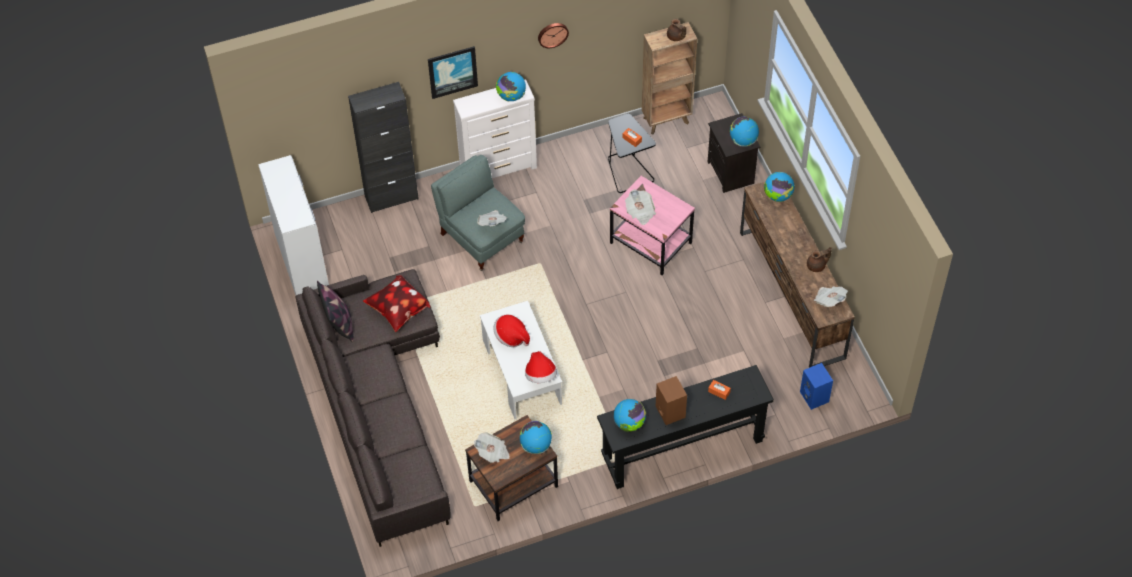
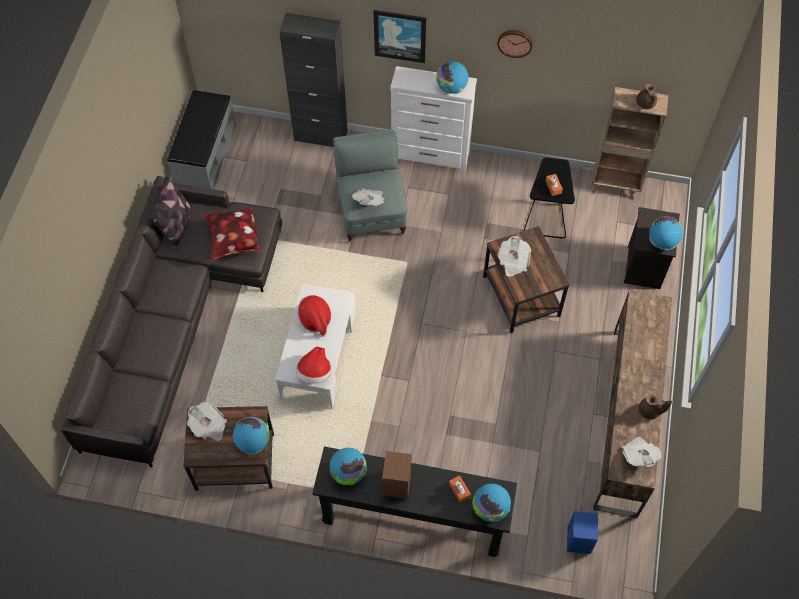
camera: 30 degrees right, 5 degrees up
(302, 263) = (205, 156): white cabinet -> grey bench
(651, 243) = (522, 296): pink side table -> brown side table
(778, 196) = (657, 316): globe -> globe (490, 509)

